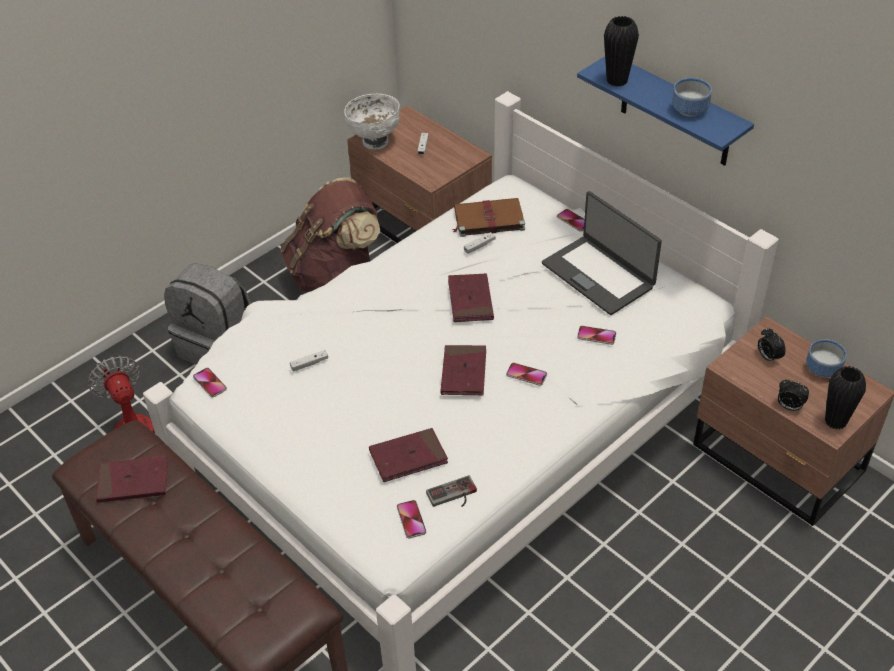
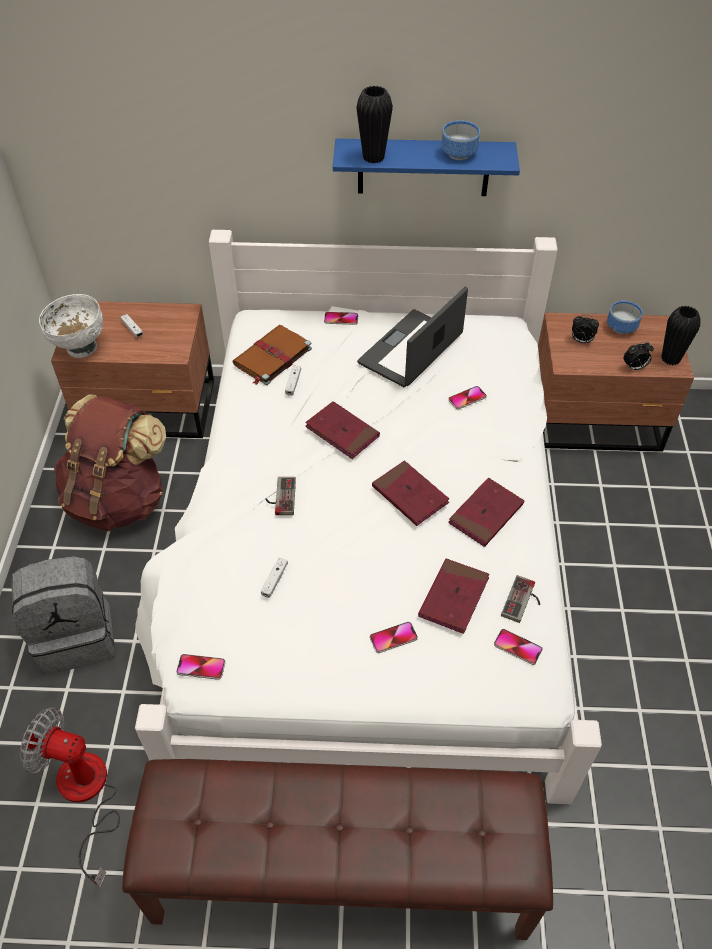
camera: 45 degrees left, 5 degrees up
(133, 482) = (229, 822): red book -> red book (486, 514)
(376, 315) = (280, 497): none -> game controller
(526, 375) = (457, 463): phone -> phone (393, 638)
(598, 275) = (412, 350): laptop -> laptop turned 120 degrees clockwise

